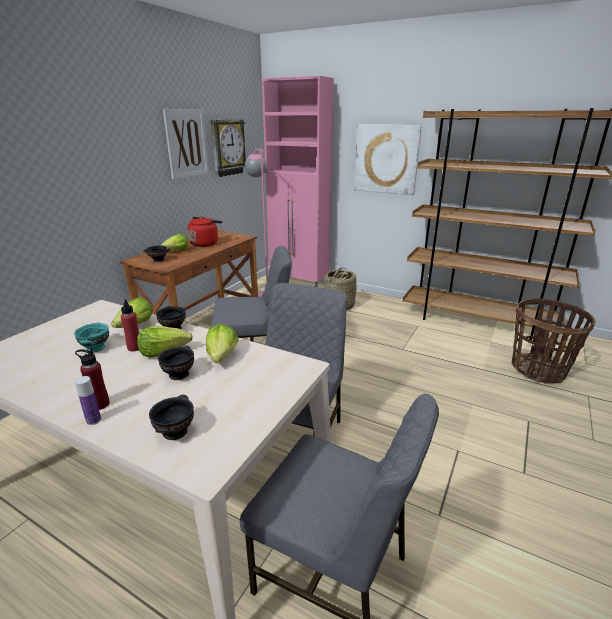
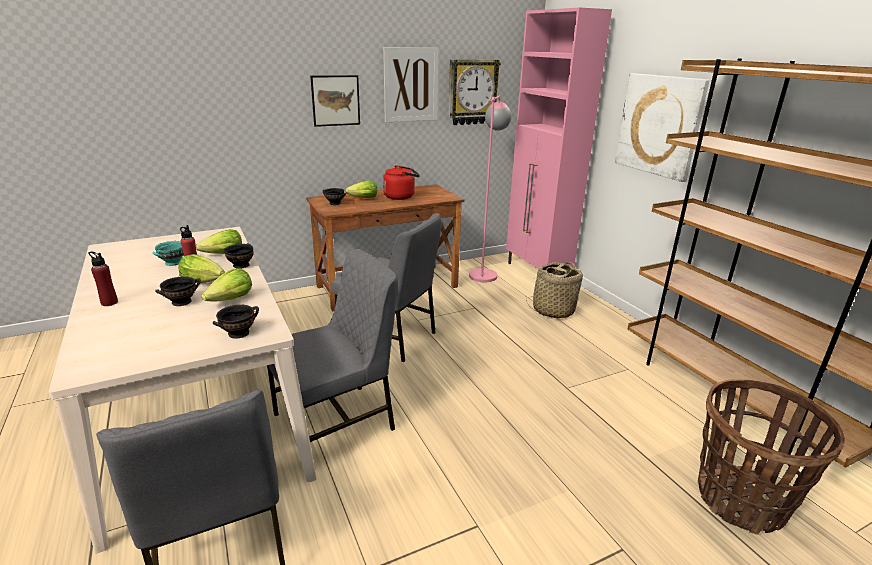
camera: 35 degrees right, 0 degrees up
(93, 420) = (89, 311): bottle -> none
(131, 162) = (335, 100): none -> picture
(176, 431) = (111, 340): black bowl -> black bowl (240, 333)

